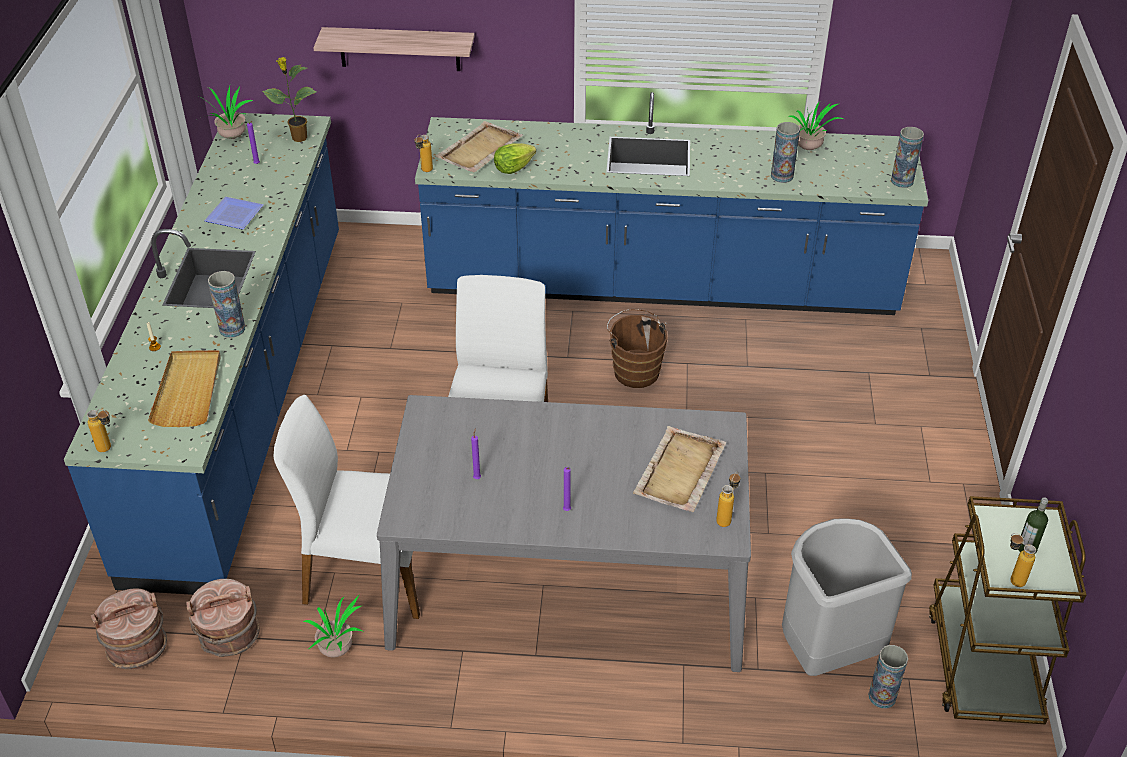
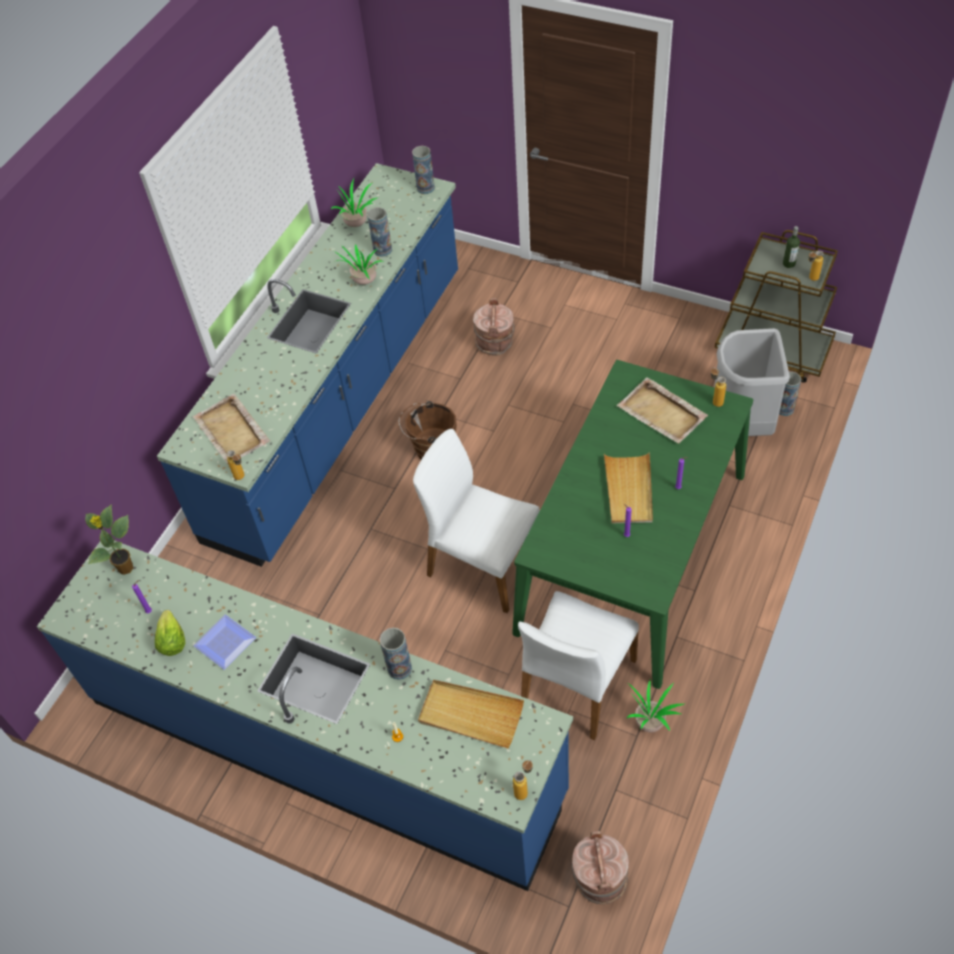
camera: 65 degrees left, 10 degrees up
(230, 637) = (611, 801): brown bucket -> brown bucket (495, 342)
(231, 136) = (85, 627): potted plant -> potted plant (363, 282)
(399, 49) = (94, 435): shelf -> none
(513, 168) = (274, 413): lettuce -> lettuce (172, 641)
(544, 466) = (629, 490): none -> beige tray
(569, 581) = (633, 551): grey dining table -> green dining table

